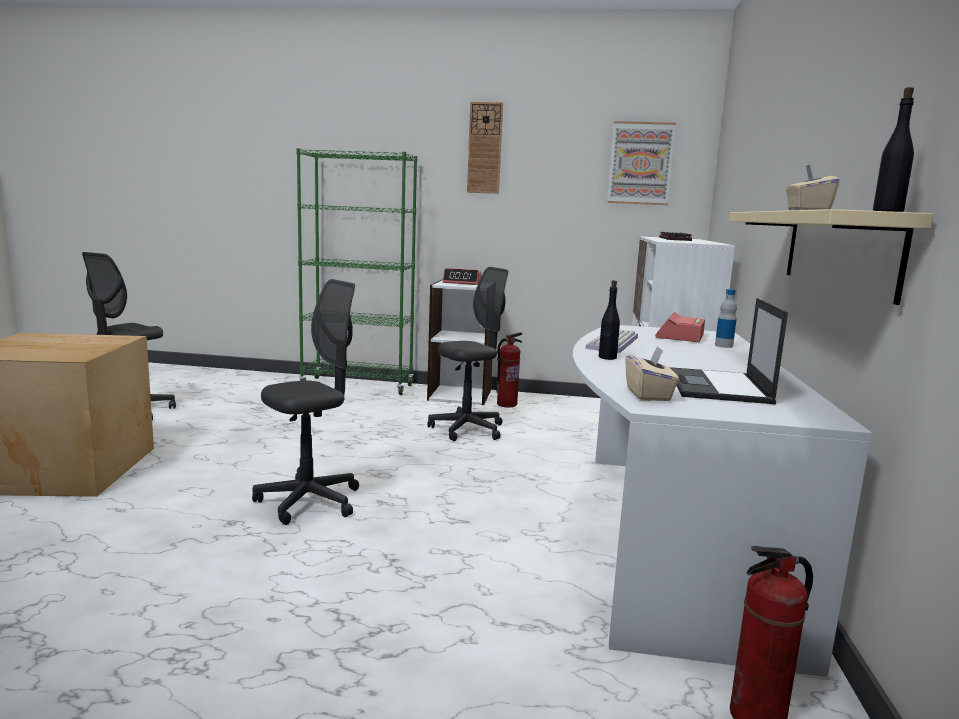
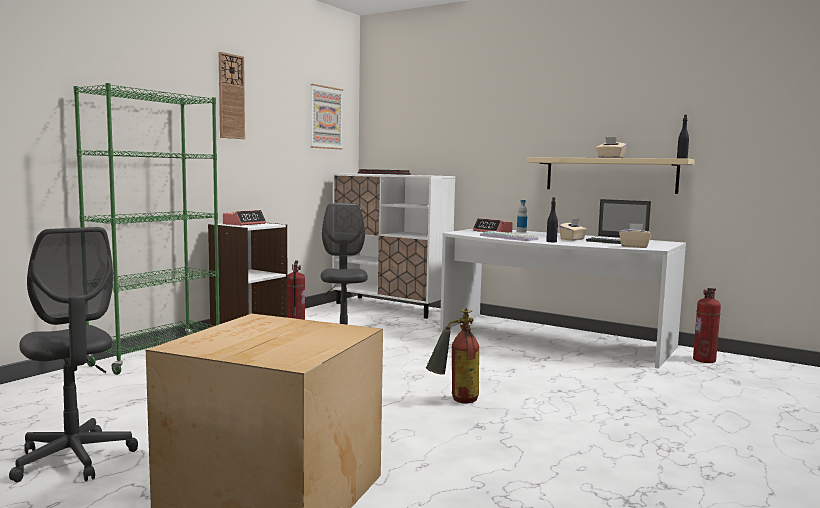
camera: 65 degrees left, 5 degrees down
(309, 502) = (454, 401): grey office chair -> fire extinguisher
(674, 366) = (572, 239): none -> beige tissue box

